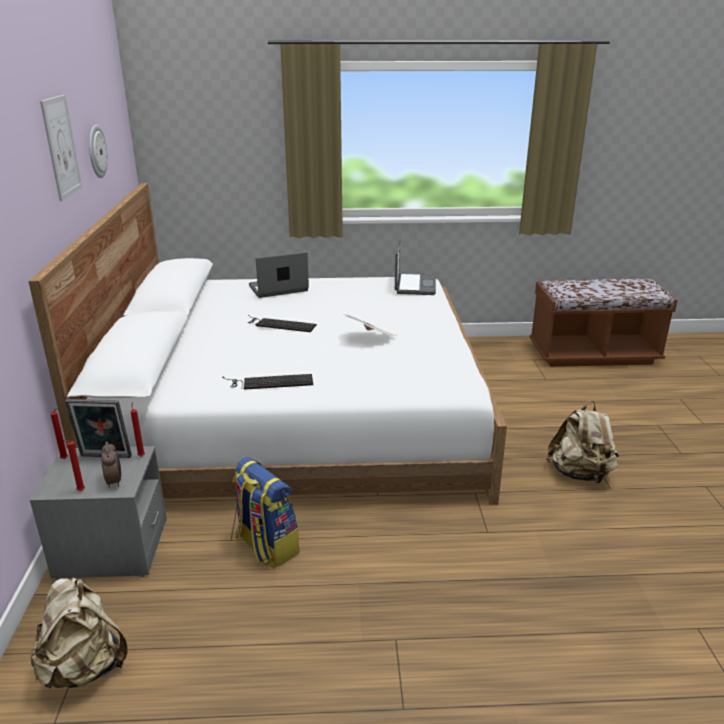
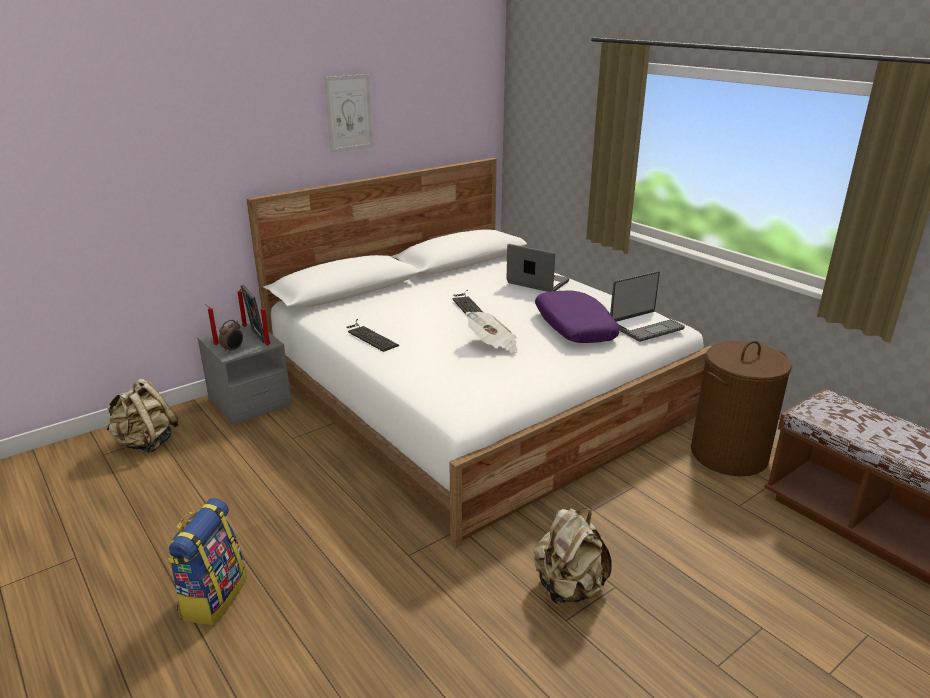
camera: 55 degrees right, 0 degrees up
(96, 151) = (415, 122): wall clock -> none
(266, 546) = (296, 455): backpack -> backpack (213, 597)
(378, 305) = (573, 327): none -> purple pillow
(492, 357) = (729, 455): none -> brown laundry basket

